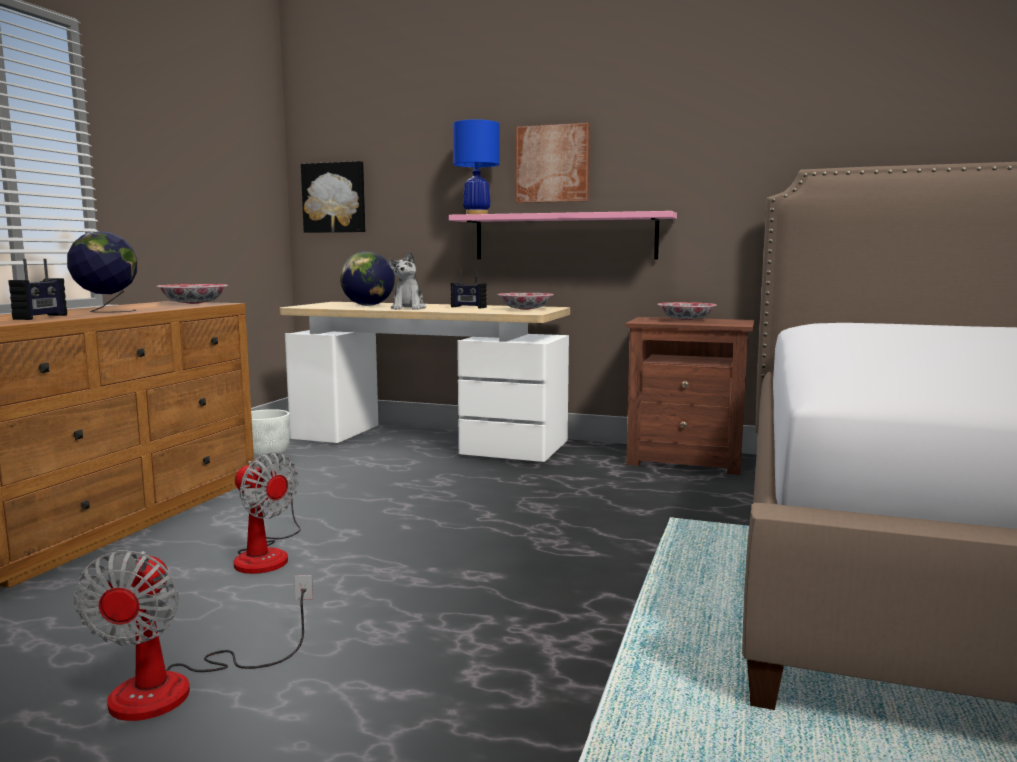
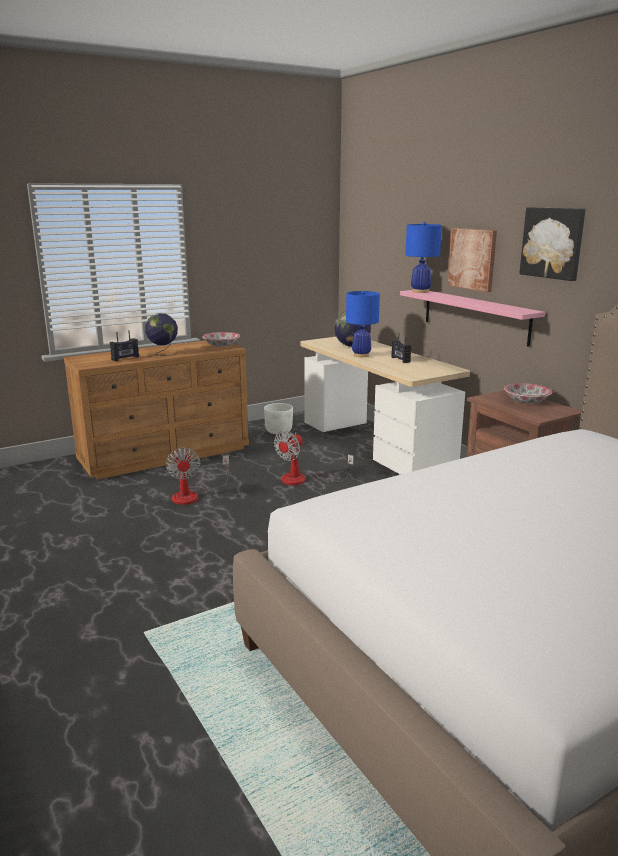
camera: 40 degrees right, 10 degrees up
(180, 687) = (91, 543): fan -> fan (303, 479)
(335, 198) = (359, 263): picture -> picture (553, 243)
(408, 308) = (361, 355): plush toy -> blue table lamp
(526, 309) = (426, 370): bowl -> none

